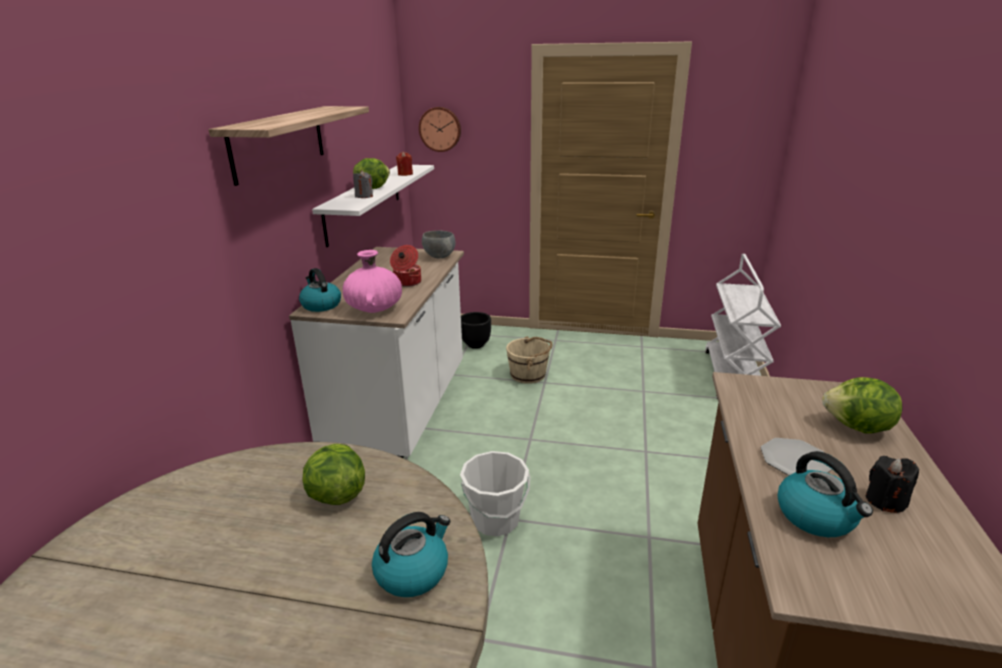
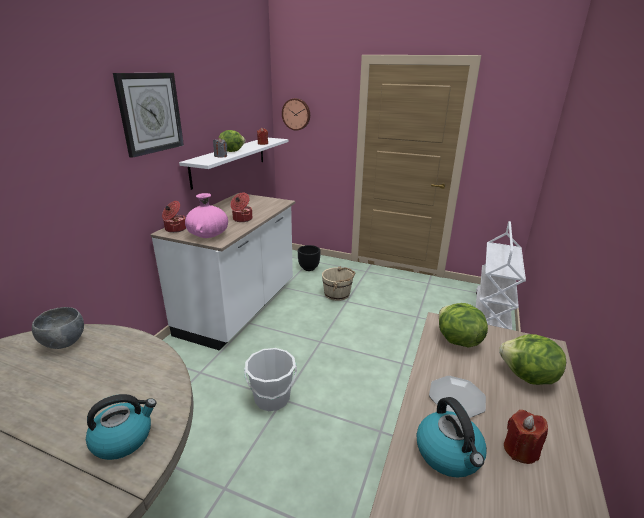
camera: 10 degrees right, 0 degrees up
(279, 142) = (150, 113): shelf -> wall clock
(321, 305) = (175, 229): kettle -> cooking pot
(336, 495) = (109, 368): lettuce -> lettuce (457, 340)
(439, 257) = (275, 203): grey bowl -> grey bowl (64, 343)
(885, 501) = (520, 450): black candle -> red candle

